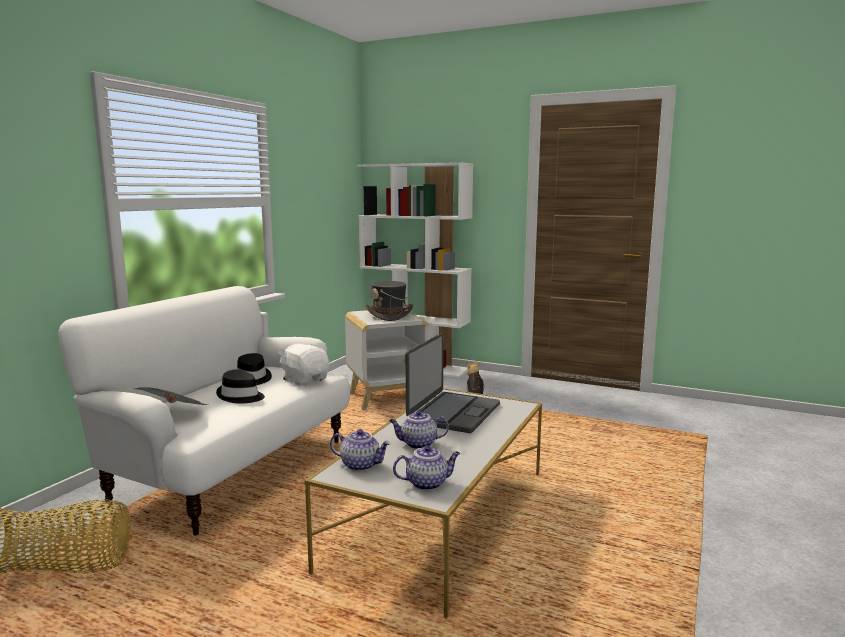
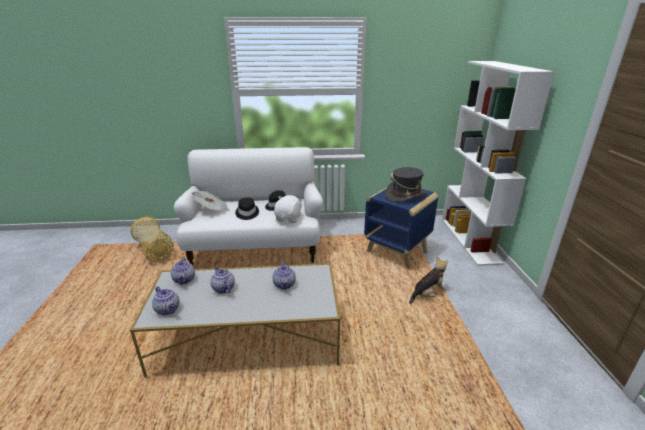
camera: 60 degrees right, 15 degrees up
(387, 398) = (397, 252): white side table -> blue side table
(453, 413) = (284, 284): laptop -> teapot

